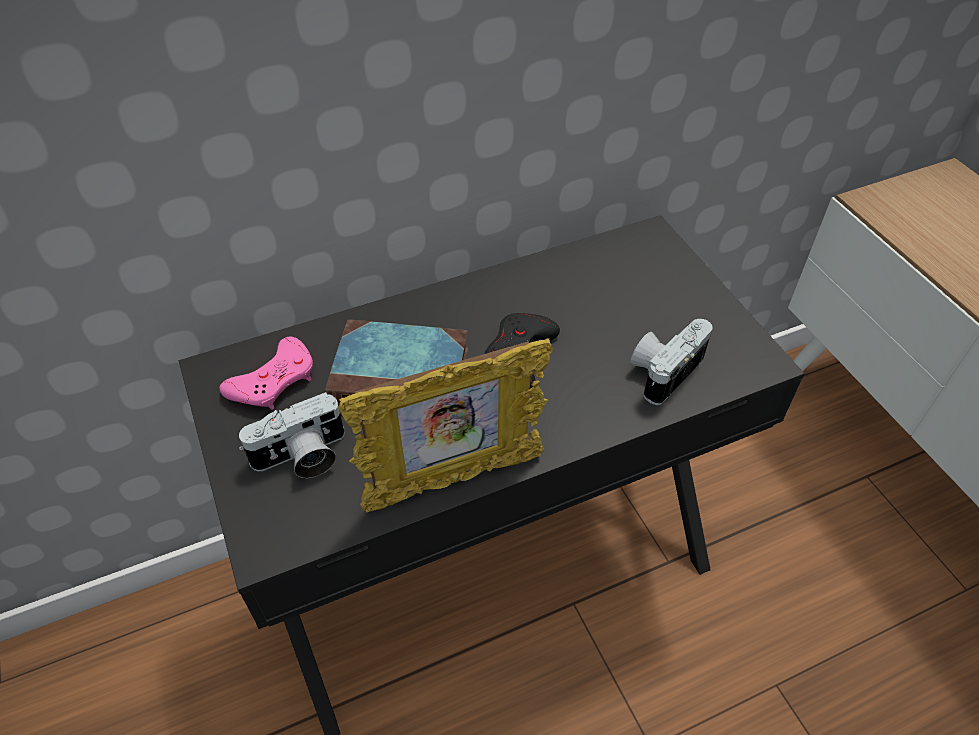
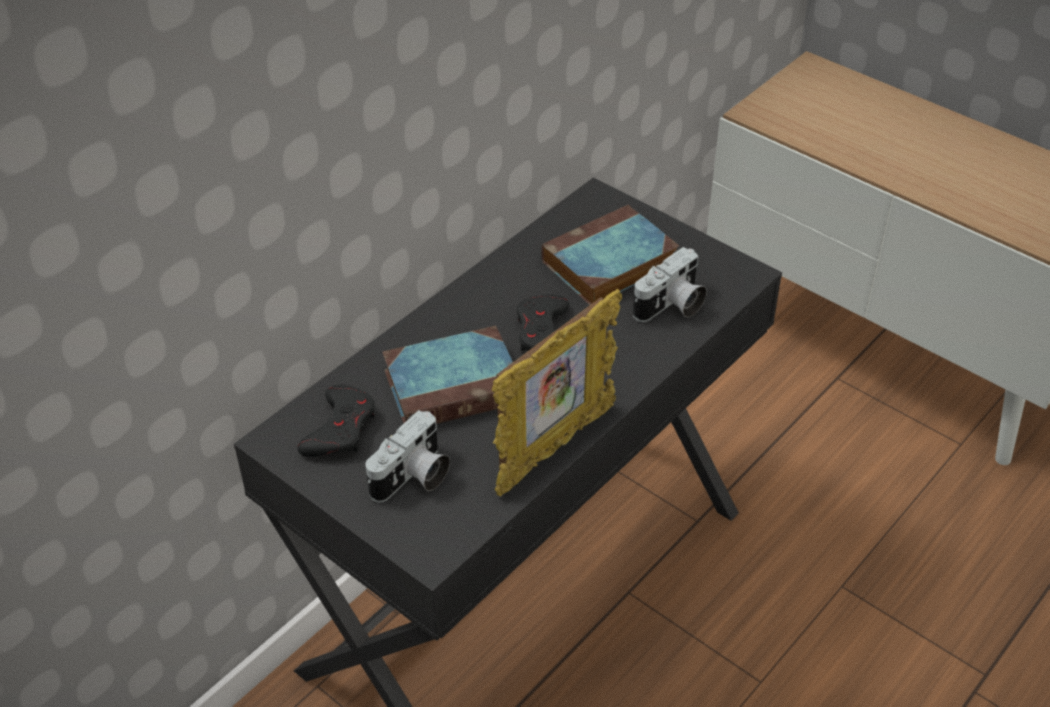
camera: 25 degrees left, 5 degrees down
(274, 381) = (340, 429): pink game controller -> black game controller
(624, 304) = (608, 264): none -> book
(664, 370) = (671, 306): camera -> camera turned 150 degrees counterclockwise

